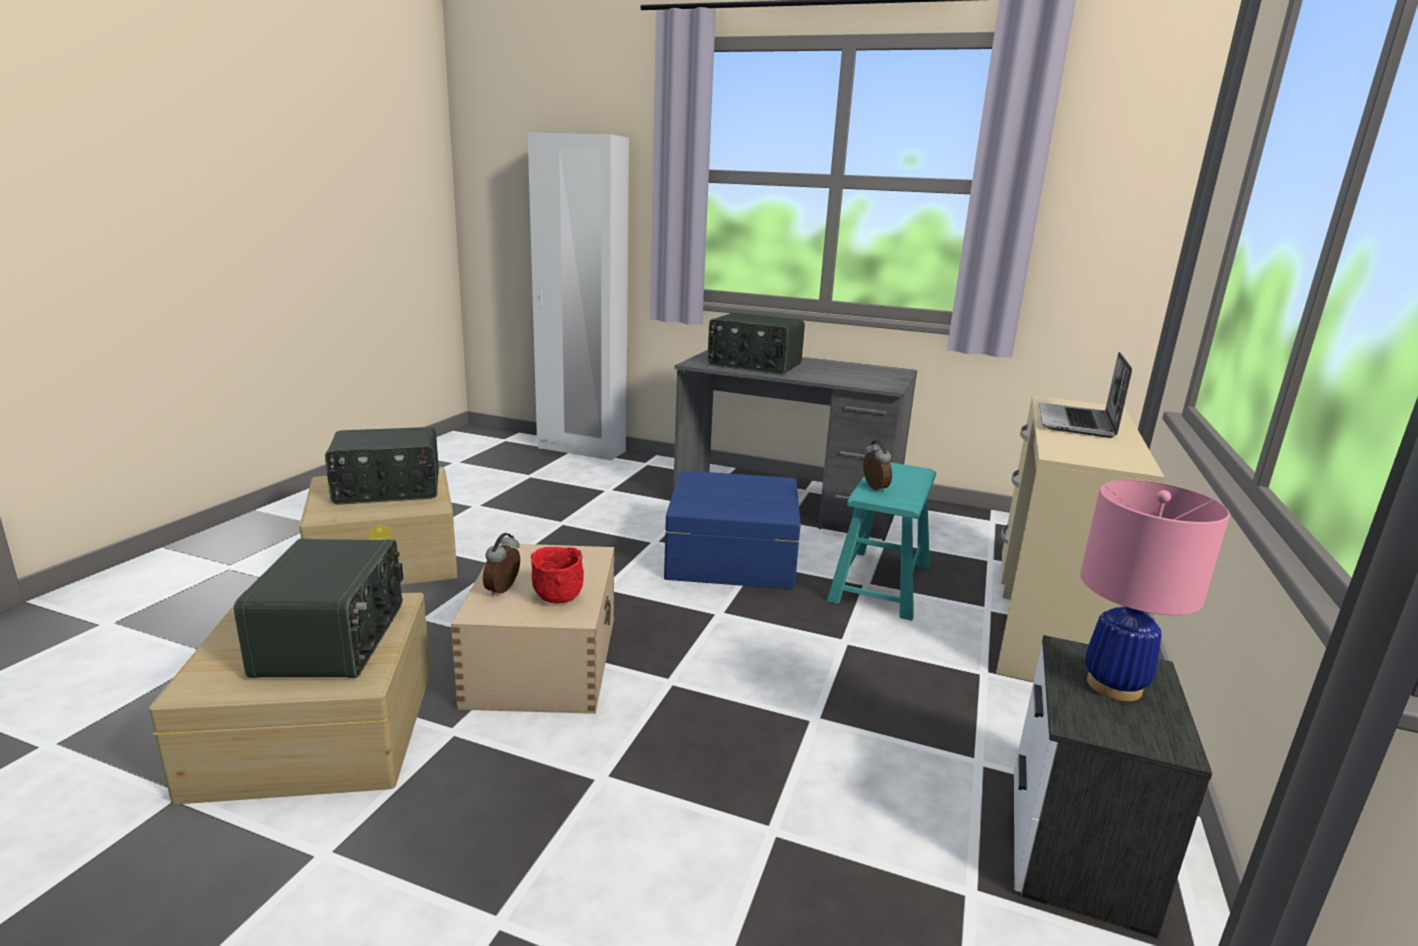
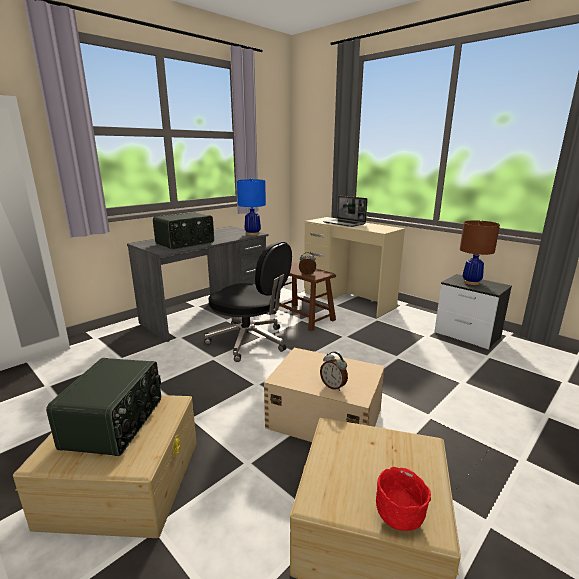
camera: 65 degrees left, 0 degrees up
(334, 639) = (378, 456): radio -> none
(558, 597) = (349, 370): red bowl -> red bowl (398, 518)
(730, 555) = (250, 341): blue storage box -> black office chair
(880, 583) = (302, 317): turquoise stool -> brown stool
(881, 385) = (252, 234): none -> blue table lamp
(1113, 686) = (471, 282): pink table lamp -> brown table lamp

